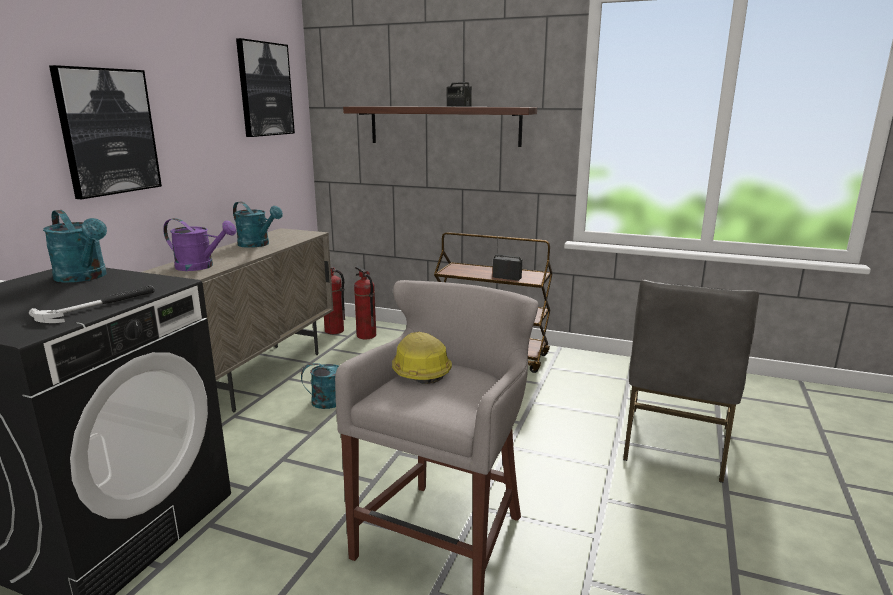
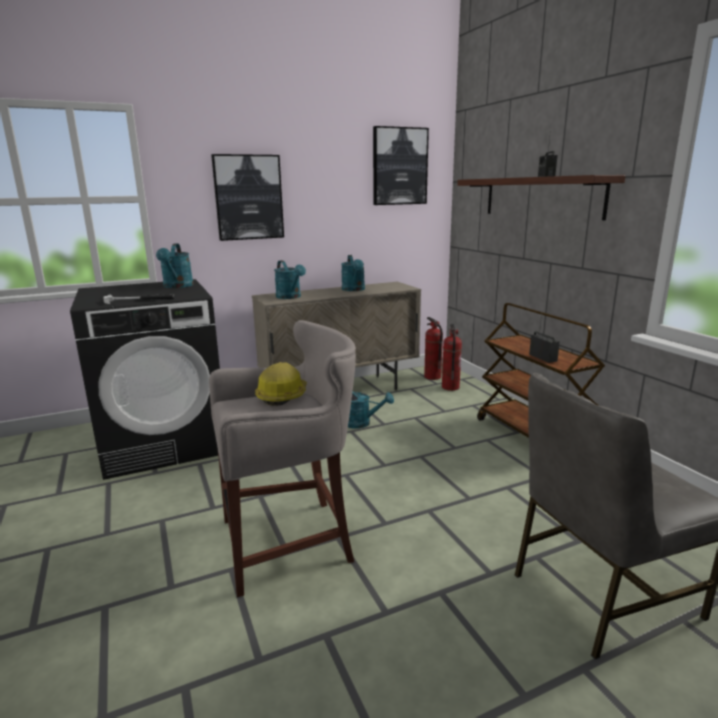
camera: 45 degrees right, 0 degrees up
(201, 267) = (290, 297): purple watering can -> turquoise watering can

